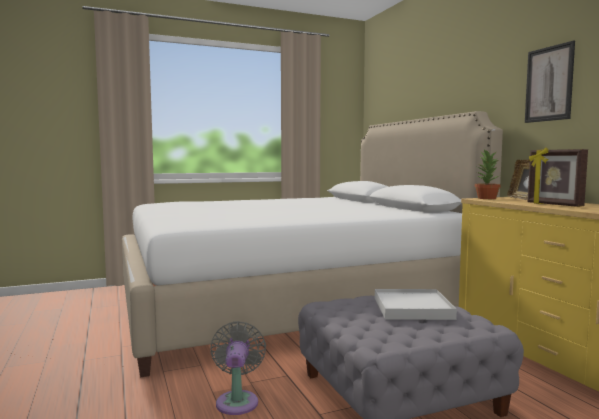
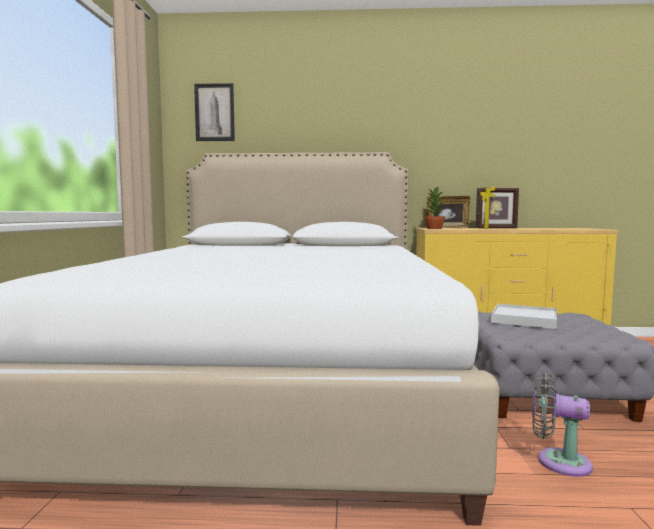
camera: 65 degrees left, 0 degrees up
(549, 84) = (444, 138): picture -> picture (214, 112)

